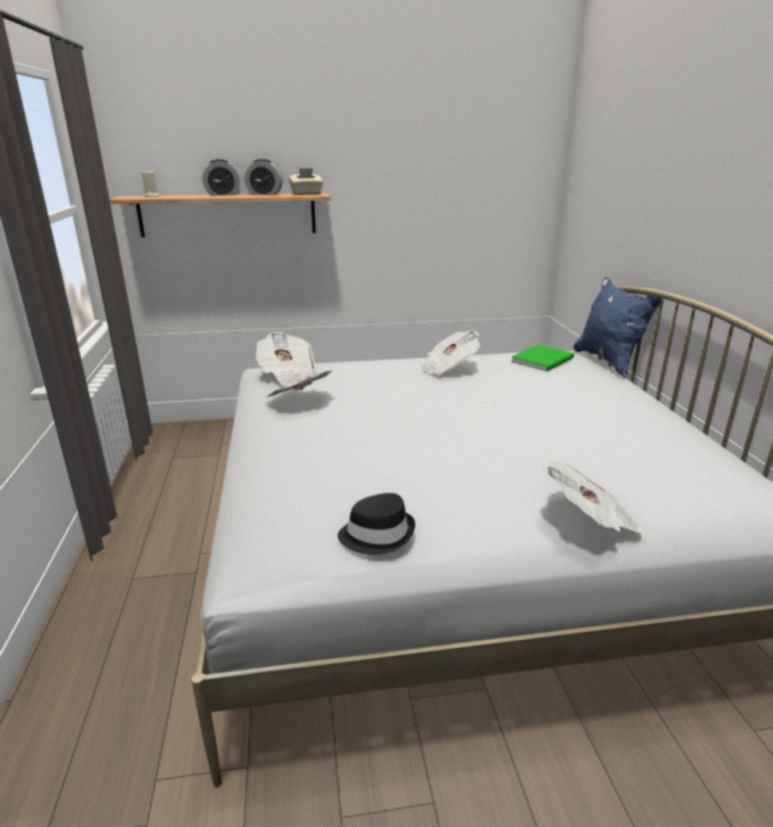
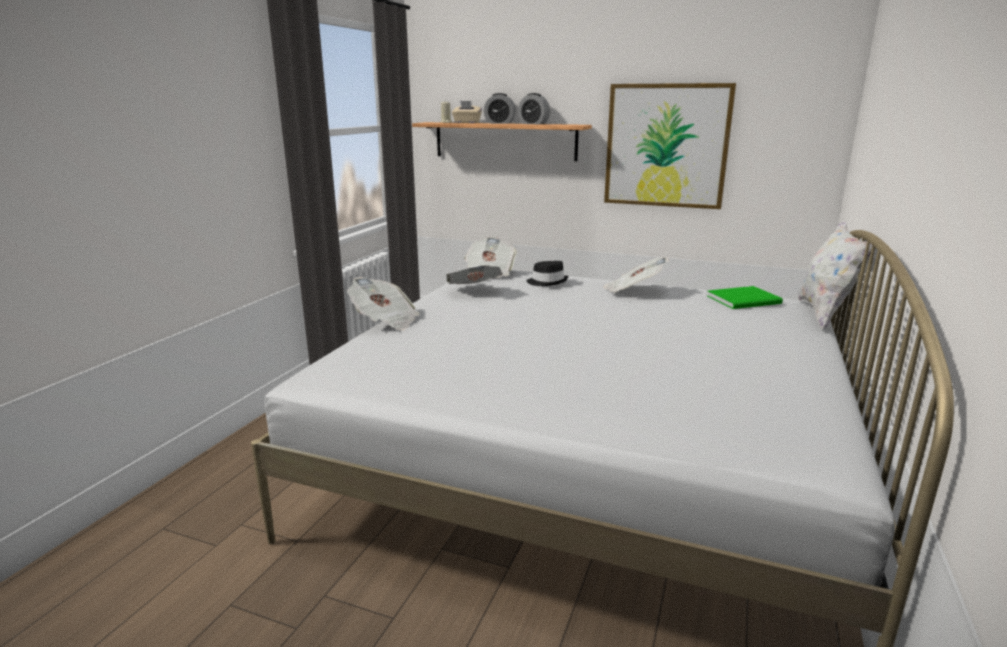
camera: 30 degrees right, 5 degrees down
(306, 194) = (568, 124): beige tissue box -> beige tissue box (467, 123)
(377, 534) = (410, 377): black hat -> black hat (547, 282)
(406, 212) = (666, 146): none -> picture
(589, 520) = (592, 414): newspaper -> newspaper (385, 321)
(608, 361) = (825, 314): blue pillow -> white pillow

